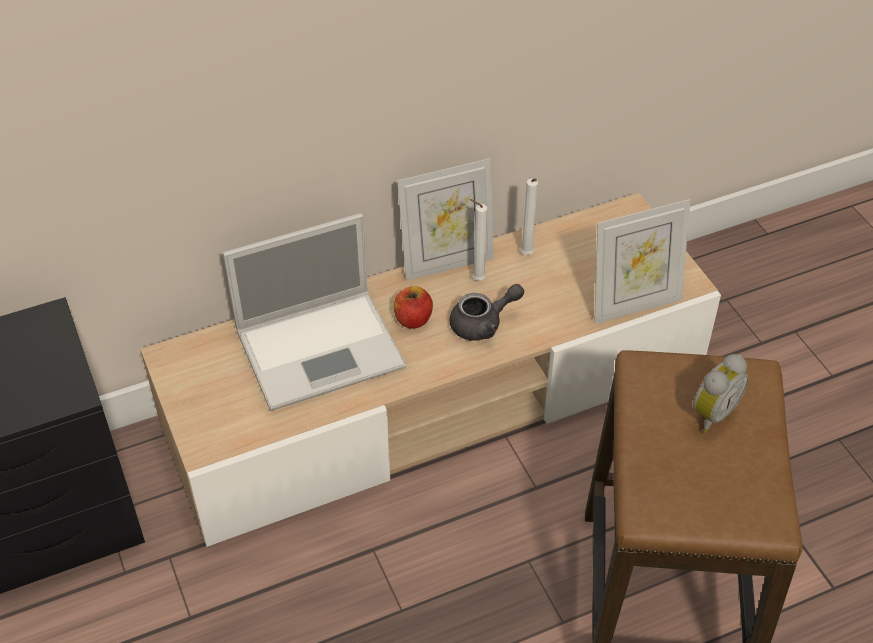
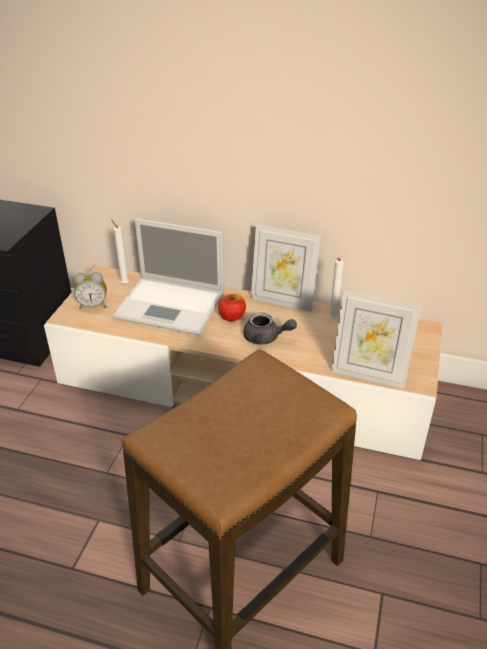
camera: 40 degrees right, 10 degrees down
(476, 279) = (289, 316): white candle -> white candle (124, 283)
(711, 413) = (268, 410): alarm clock -> alarm clock (93, 305)

